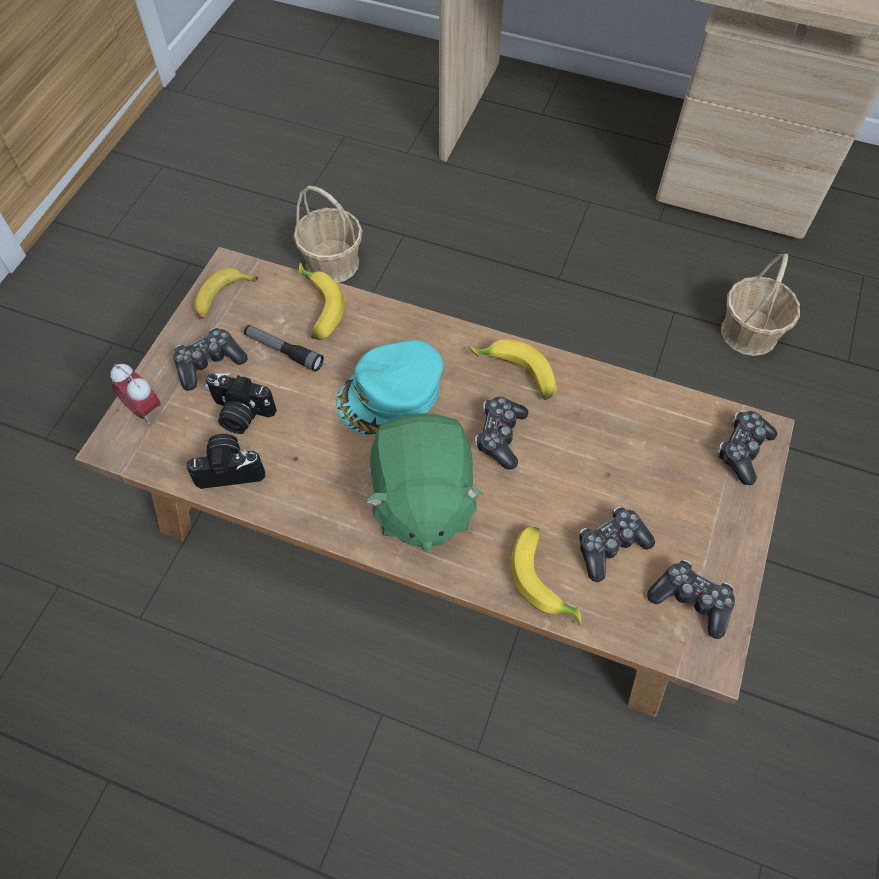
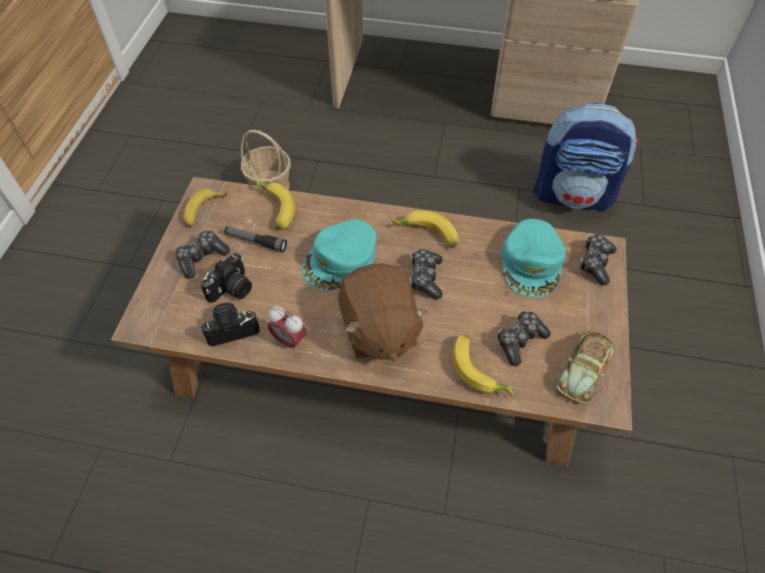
camera: 10 degrees left, 5 degrees down
(144, 409) = (158, 296): alarm clock -> alarm clock (289, 340)
(240, 414) = (232, 290): camera -> camera turned 60 degrees counterclockwise
(422, 499) = (378, 329): green plush toy -> brown plush toy
(652, 436) = (532, 263): none -> turquoise cap
(691, 600) = (584, 368): game controller -> toy car
(749, 332) = (573, 195): basket -> backpack

